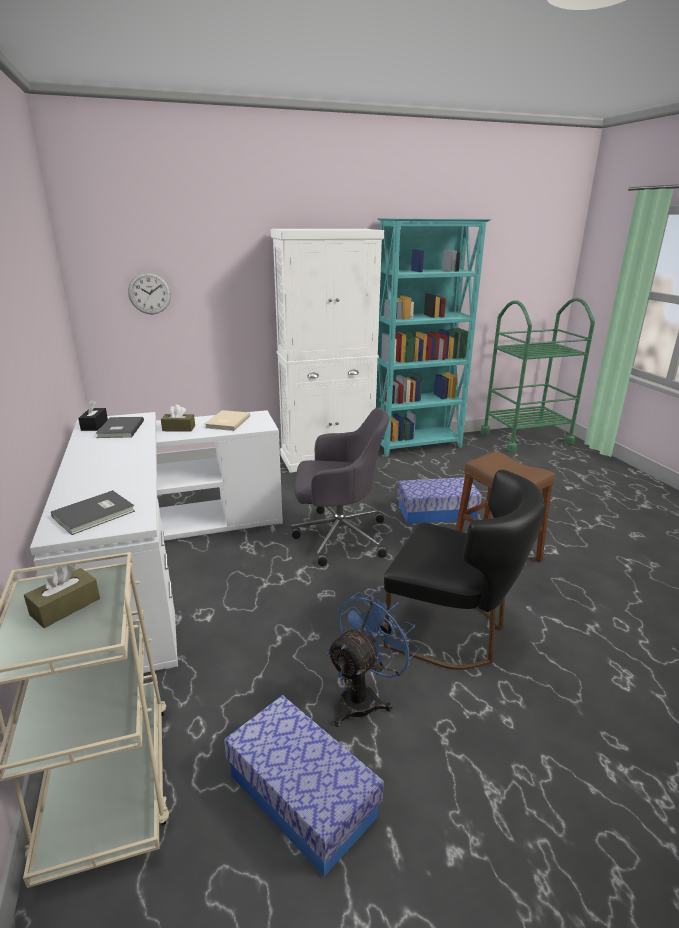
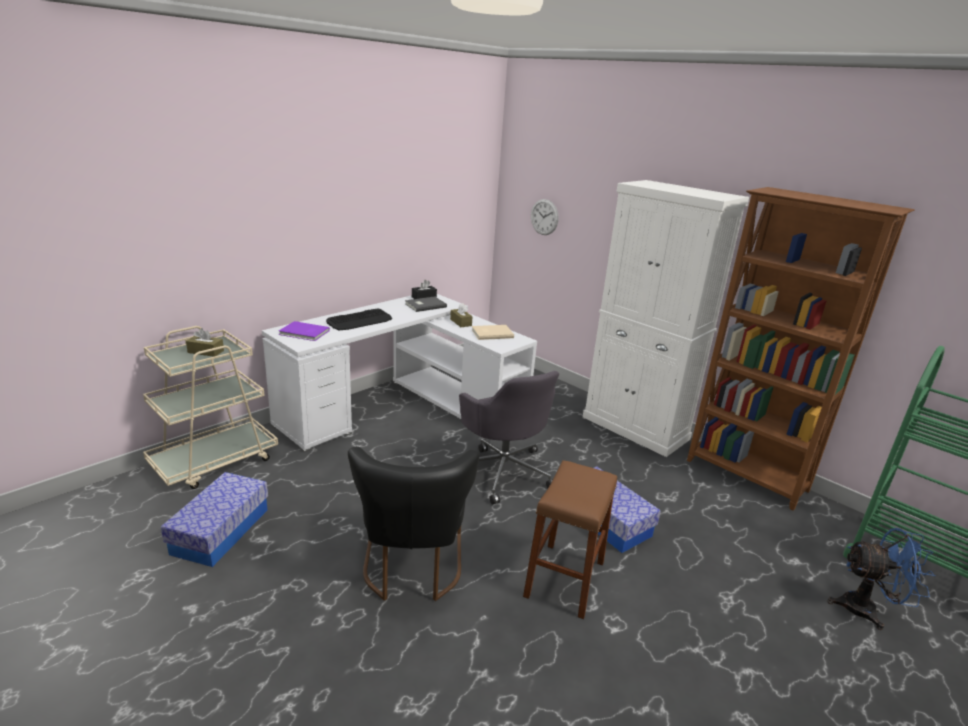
camera: 60 degrees right, 0 degrees up
(96, 514) = (304, 333): grey book -> purple book
(109, 471) = (360, 320): none -> keyboard
(364, 697) = (312, 536): blue fan -> blue fan (867, 609)
(418, 446) = (746, 476): turquoise bookcase -> brown bookcase

